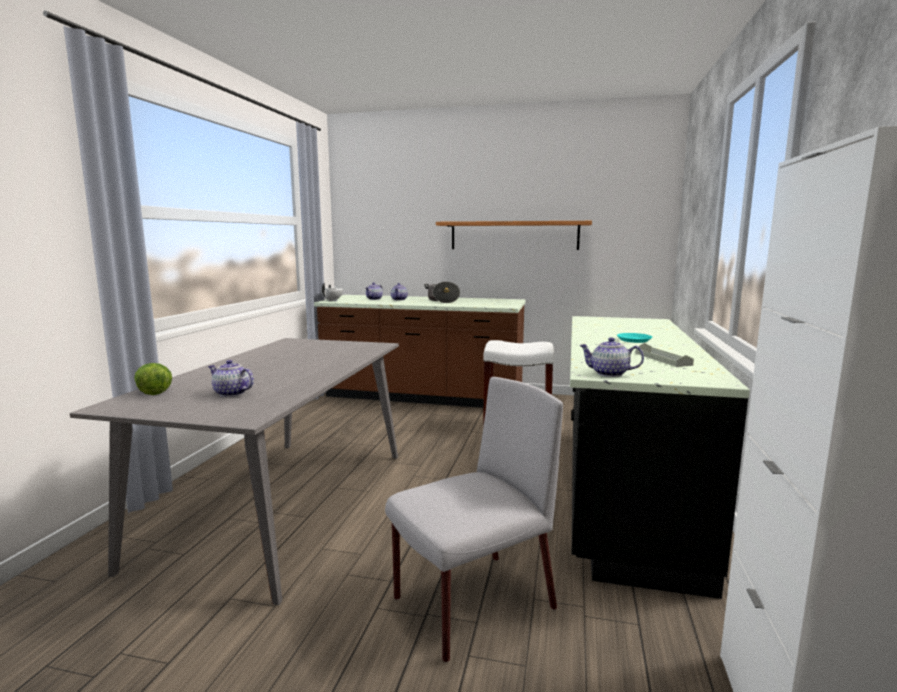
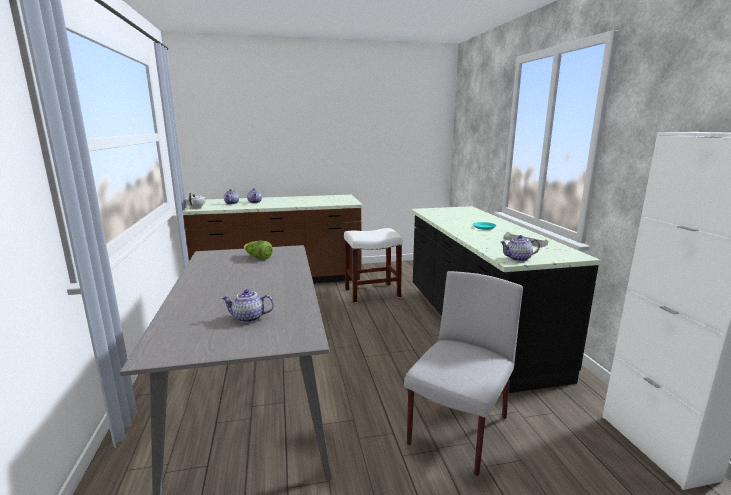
camera: 25 degrees left, 5 degrees up
(153, 391) = (167, 329): lettuce -> lettuce (258, 258)
(442, 300) = (292, 200): cooking pot -> none
(514, 235) = (340, 145): shelf -> none

